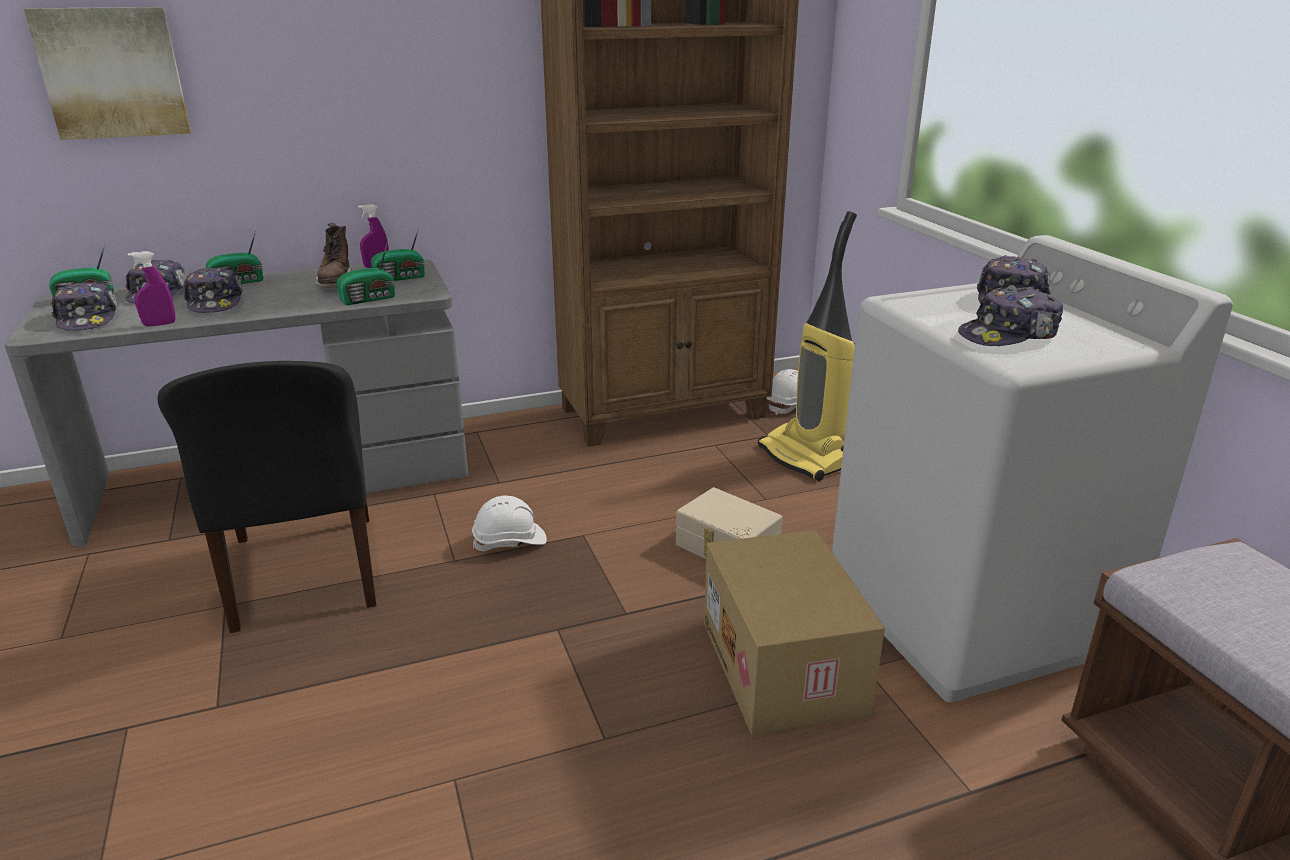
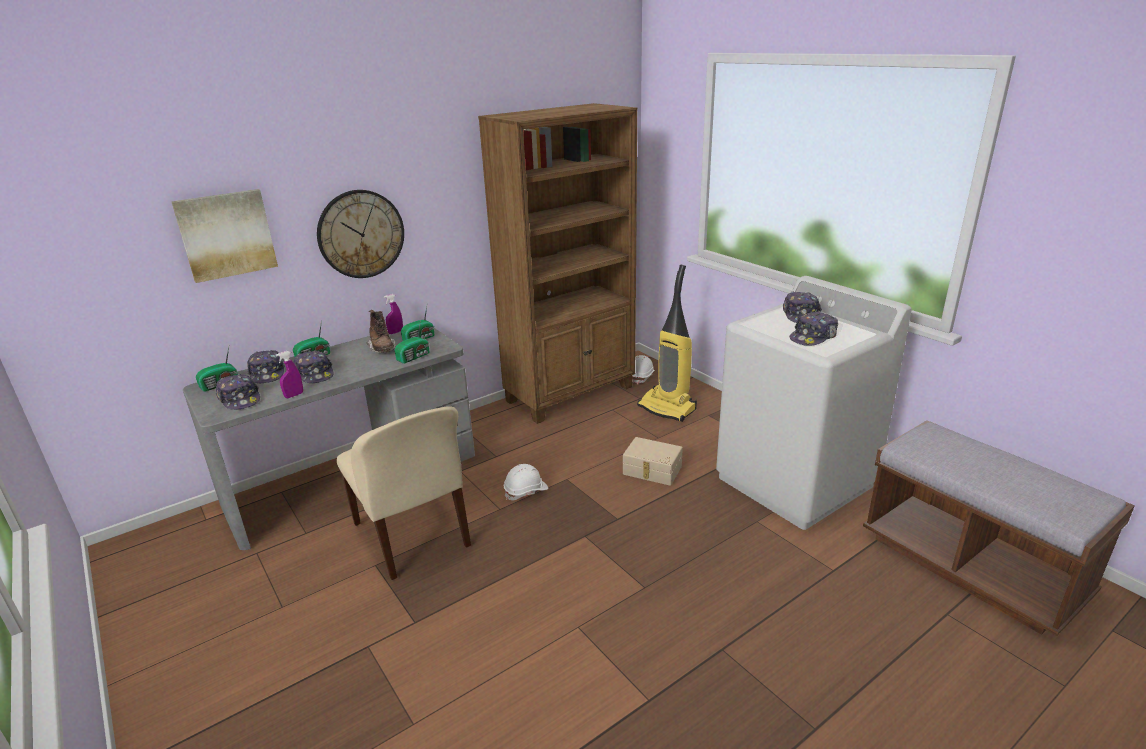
camera: 15 degrees left, 0 degrees up
(304, 574) = (412, 536): black chair -> beige chair
(331, 103) = (361, 234): none -> wall clock
(785, 667) = (717, 529): cardboard box -> none

